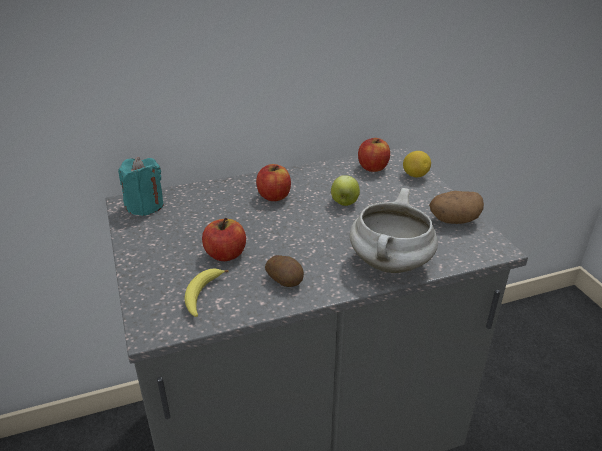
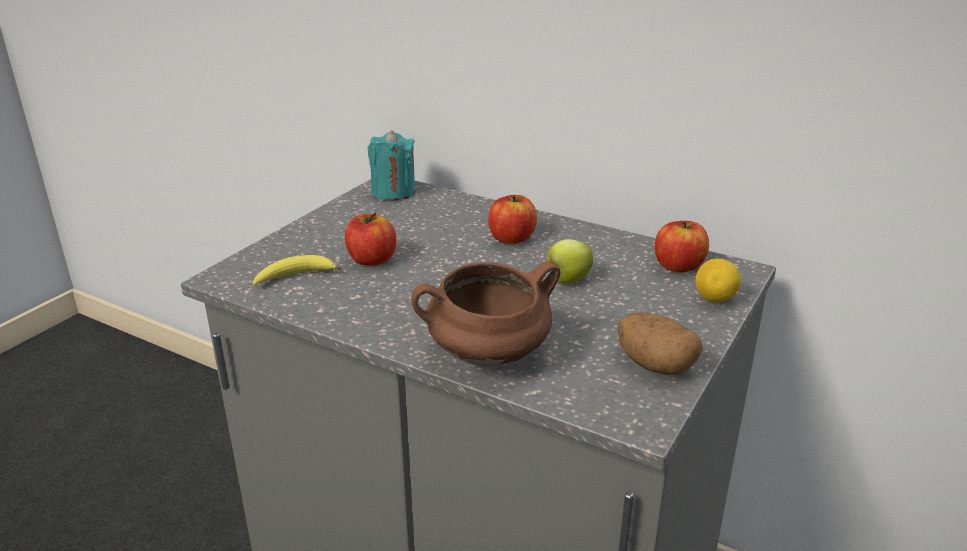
camera: 50 degrees right, 5 degrees down
(285, 280) = (372, 306): potato -> none
(391, 264) = (487, 356): white cooking pot -> brown cooking pot

